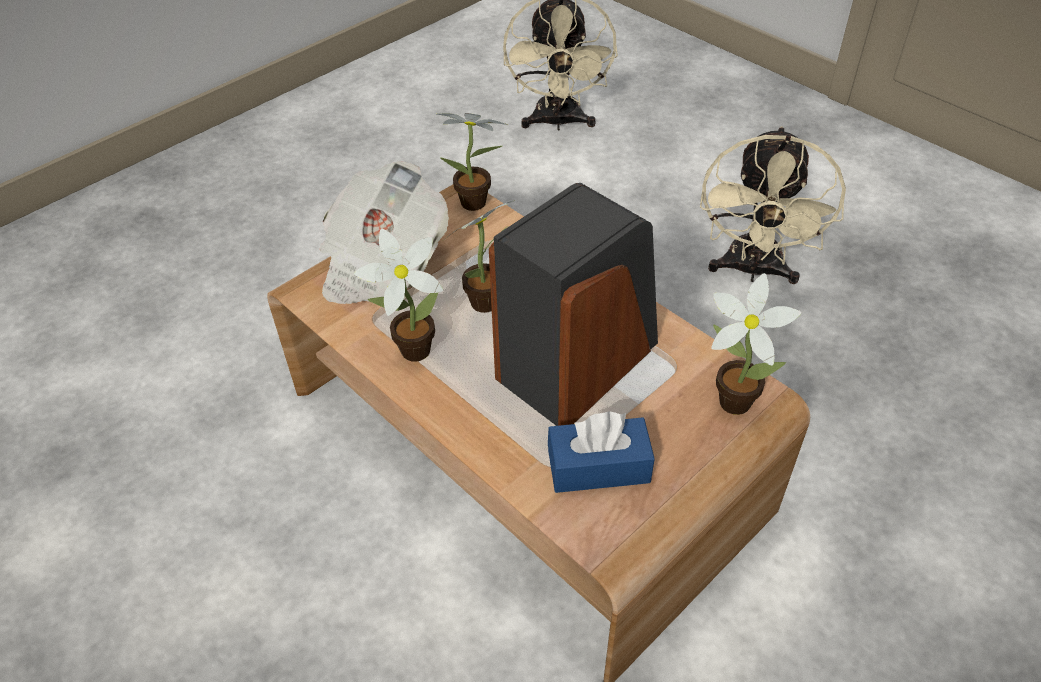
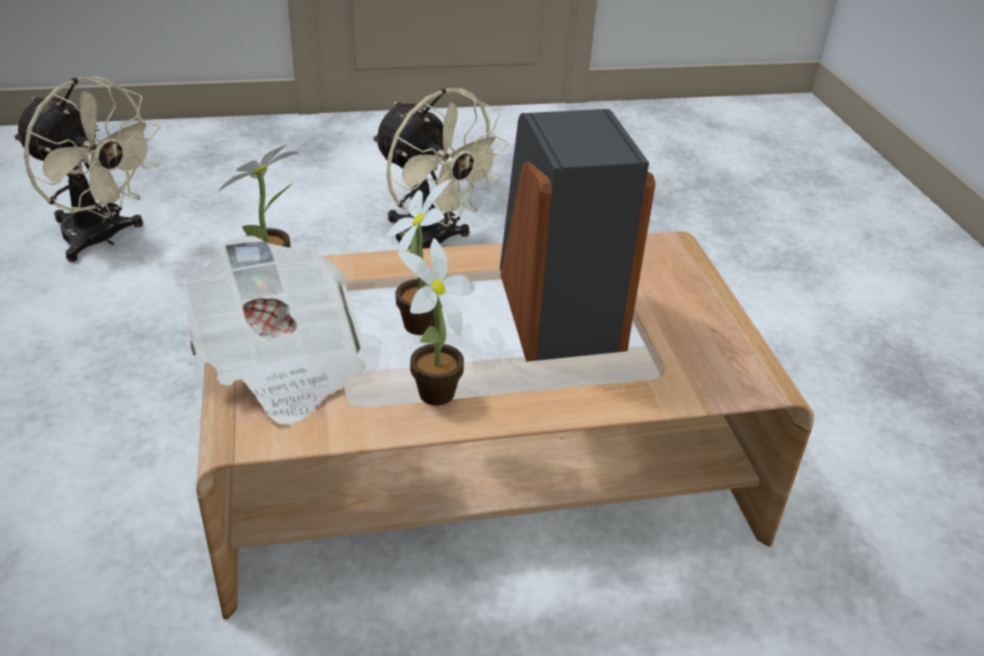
camera: 60 degrees left, 10 degrees down
(598, 467) = (681, 351): blue tissue box -> none
(731, 398) = (664, 258): potted plant -> none

